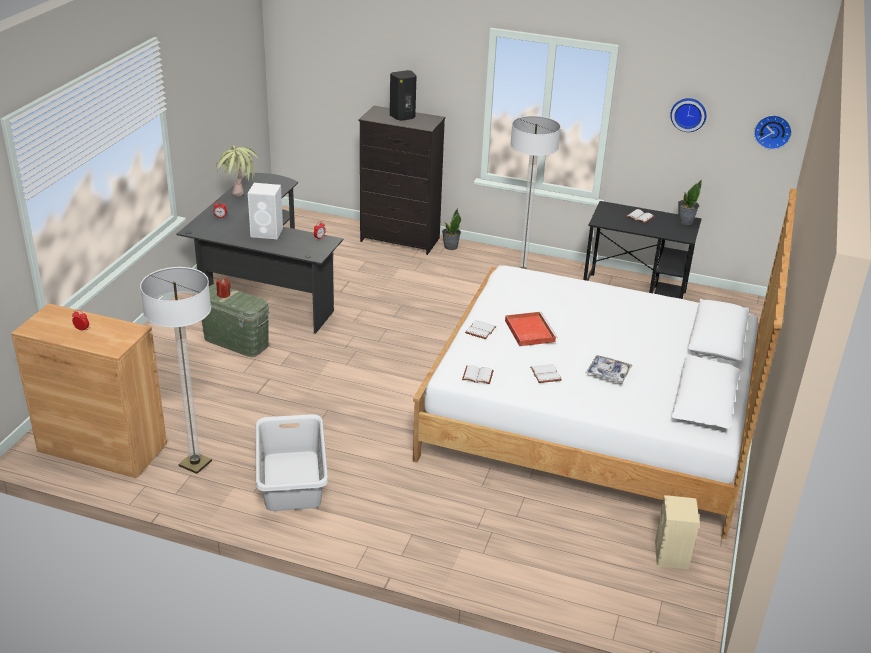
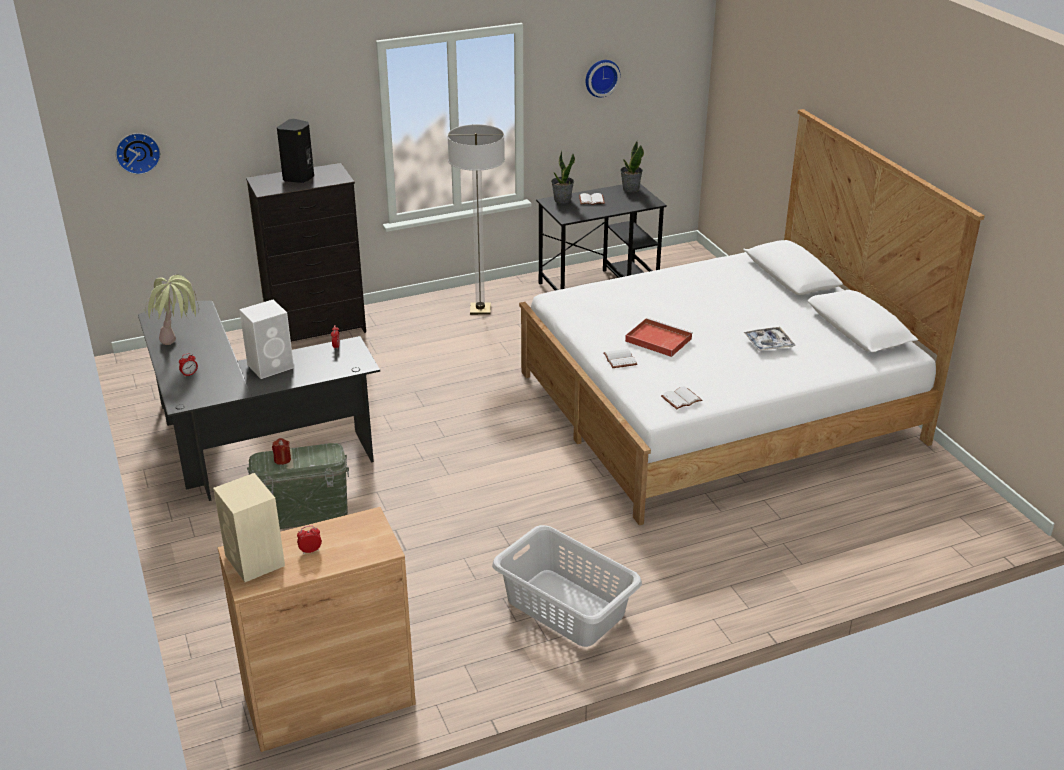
camera: 40 degrees left, 0 degrees up
(195, 464) = (452, 652): floor lamp -> none
(450, 247) = (377, 314): potted plant -> potted plant (562, 200)
(546, 374) = (729, 369): white book -> none
(671, 556) = (918, 479): beige speaker -> beige speaker (255, 561)
(772, 131) = (680, 71): wall clock -> wall clock (137, 152)

